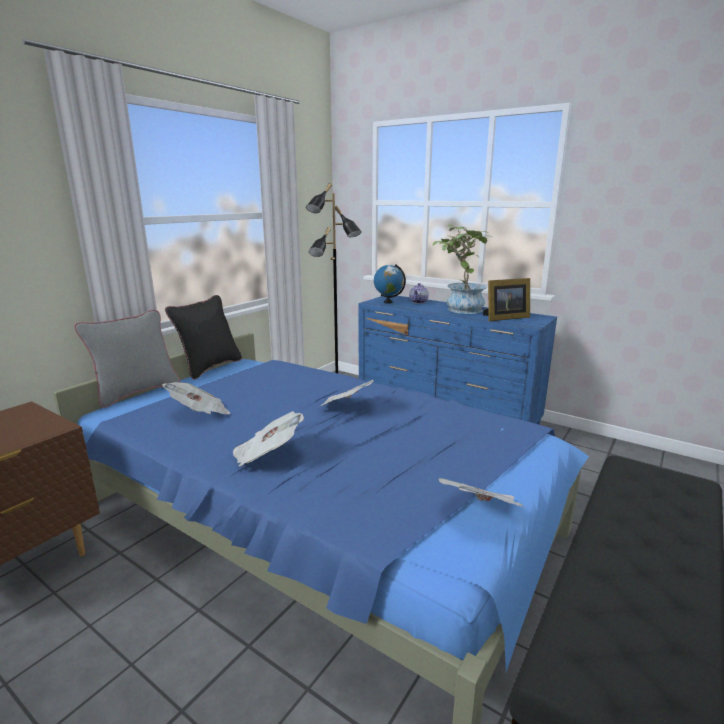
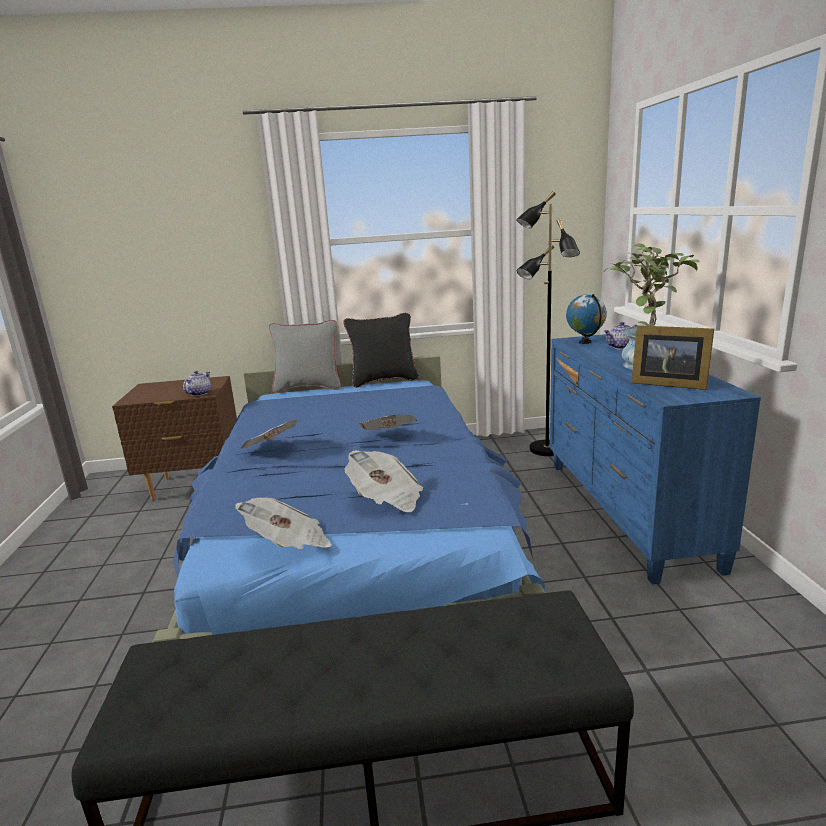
camera: 50 degrees right, 0 degrees up
(43, 430) = (199, 393): none -> teapot
(200, 413) = (301, 411): newspaper -> newspaper (386, 499)

